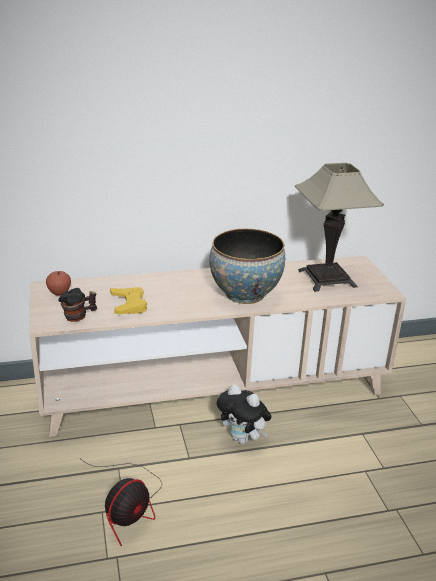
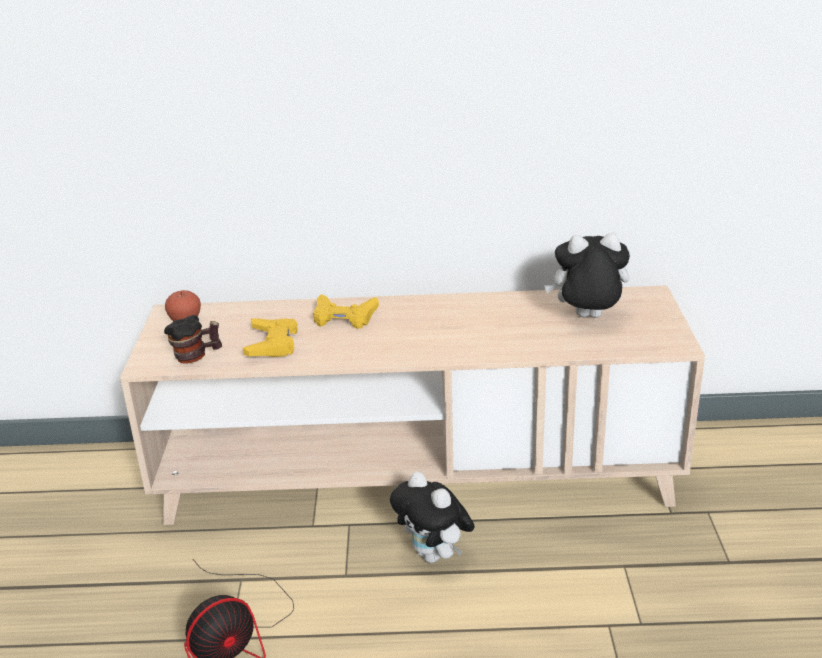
camera: 15 degrees right, 0 degrees up
(170, 284) = (344, 317): none -> yellow game controller
(245, 294) = (448, 337): bowl -> none
(327, 278) = (587, 318): table lamp -> plush toy

